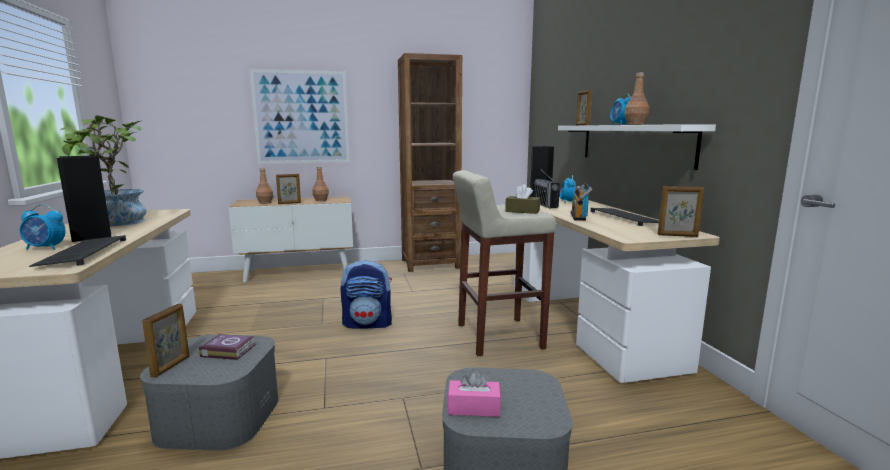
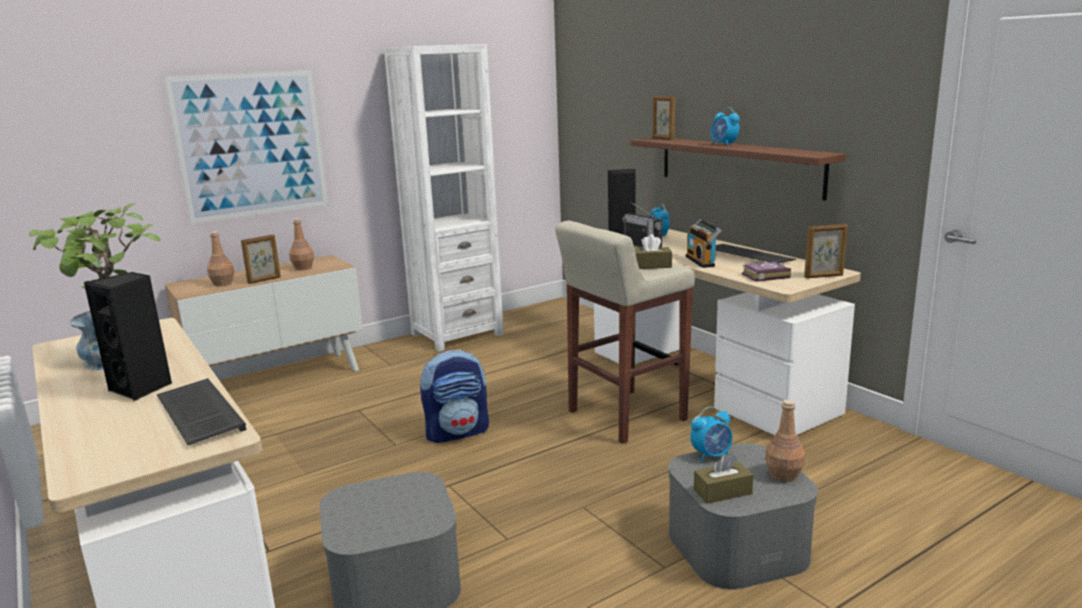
camera: 20 degrees left, 5 degrees up
(46, 248) = (120, 417): alarm clock -> alarm clock (711, 456)
(171, 366) = (352, 531): picture frame -> none
(227, 350) = (395, 498): book -> book (764, 275)
(430, 264) = (457, 334): brown bookcase -> white bookcase
(474, 408) = (722, 492): pink tissue box -> brown tissue box
(633, 144) = (738, 165): white shelf -> brown shelf
(636, 124) = (749, 148): brown bottle -> brown bottle (784, 475)

